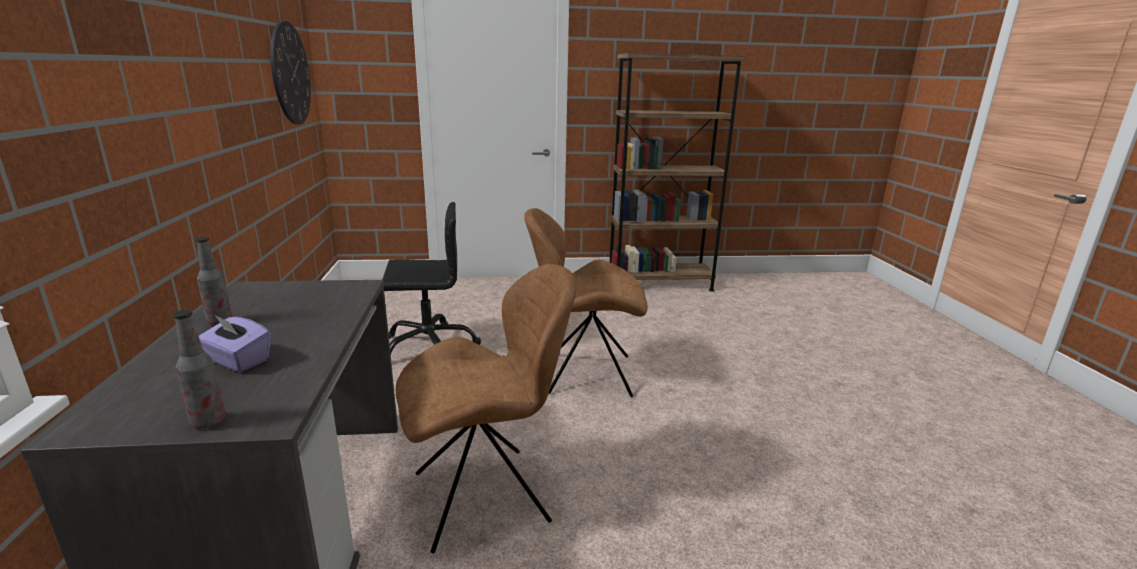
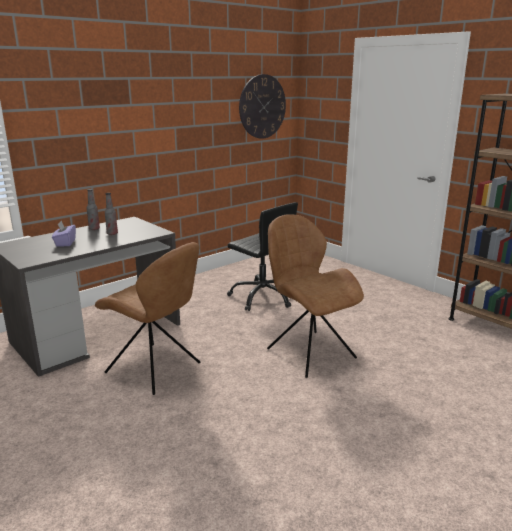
camera: 55 degrees right, 0 degrees up
(208, 422) = (19, 256): bottle -> bottle (112, 234)

